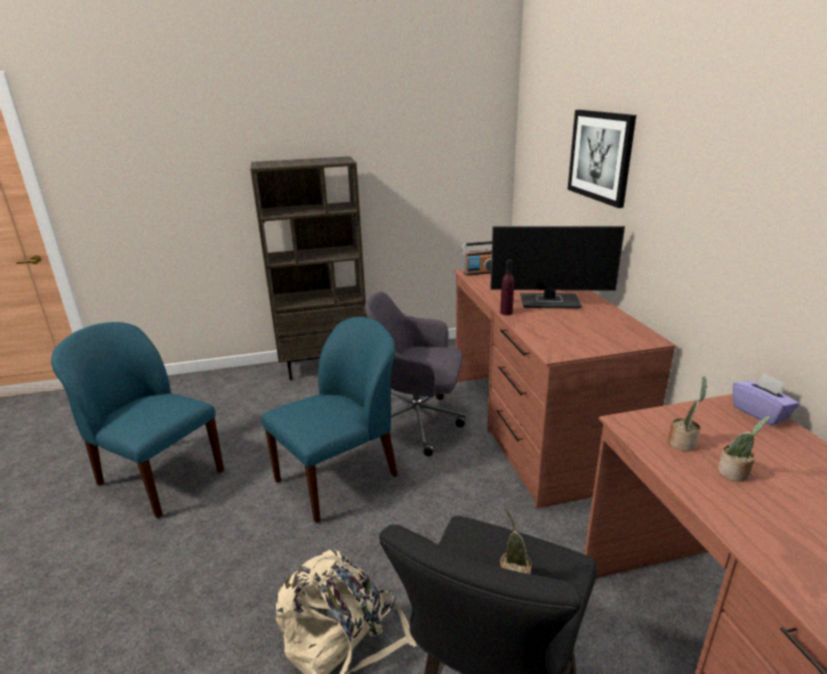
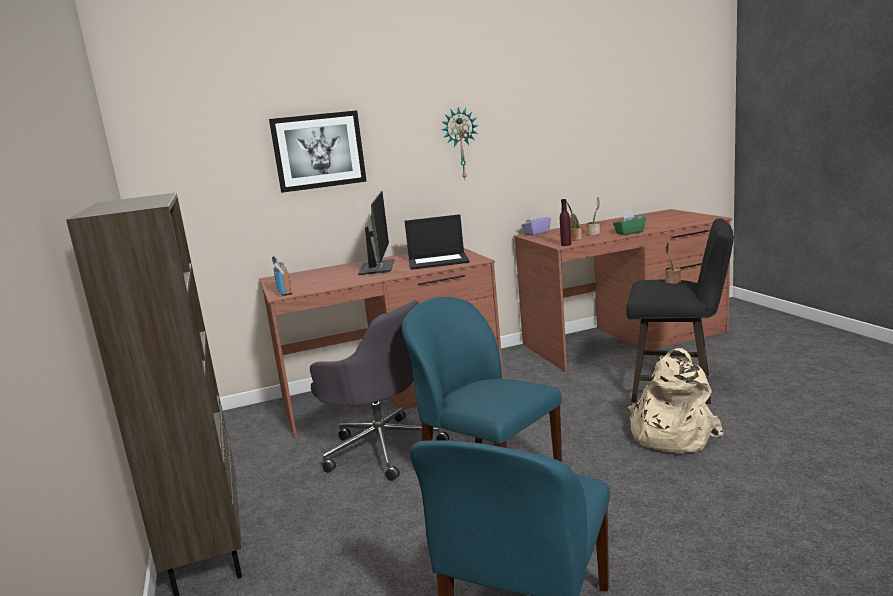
camera: 95 degrees left, 10 degrees down
(418, 422) = (382, 447): grey office chair -> grey office chair turned 60 degrees counterclockwise
(506, 312) = (401, 274): purple bottle -> purple bottle (566, 245)
(562, 331) = (439, 261): none -> laptop
(727, 201) = (460, 144): none -> wall clock
(737, 522) = (629, 232): none -> green tissue box

